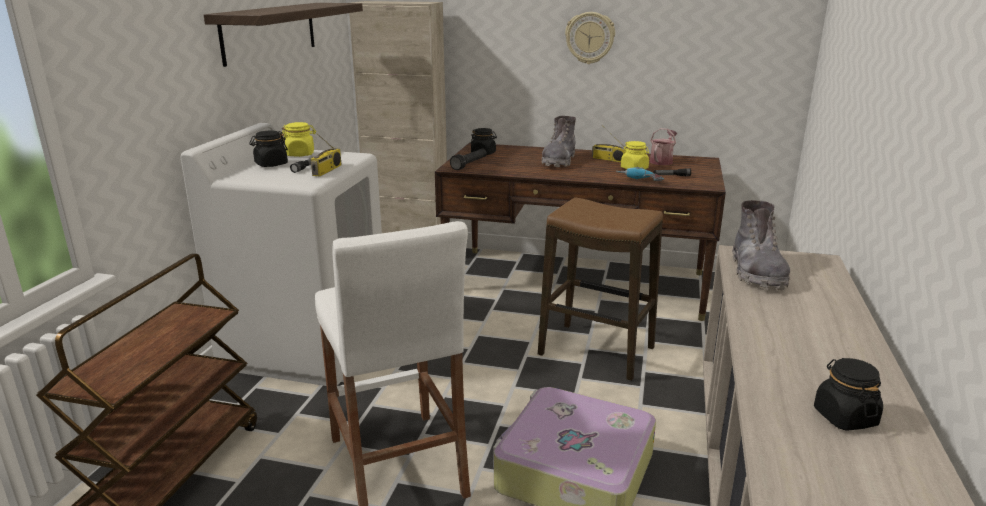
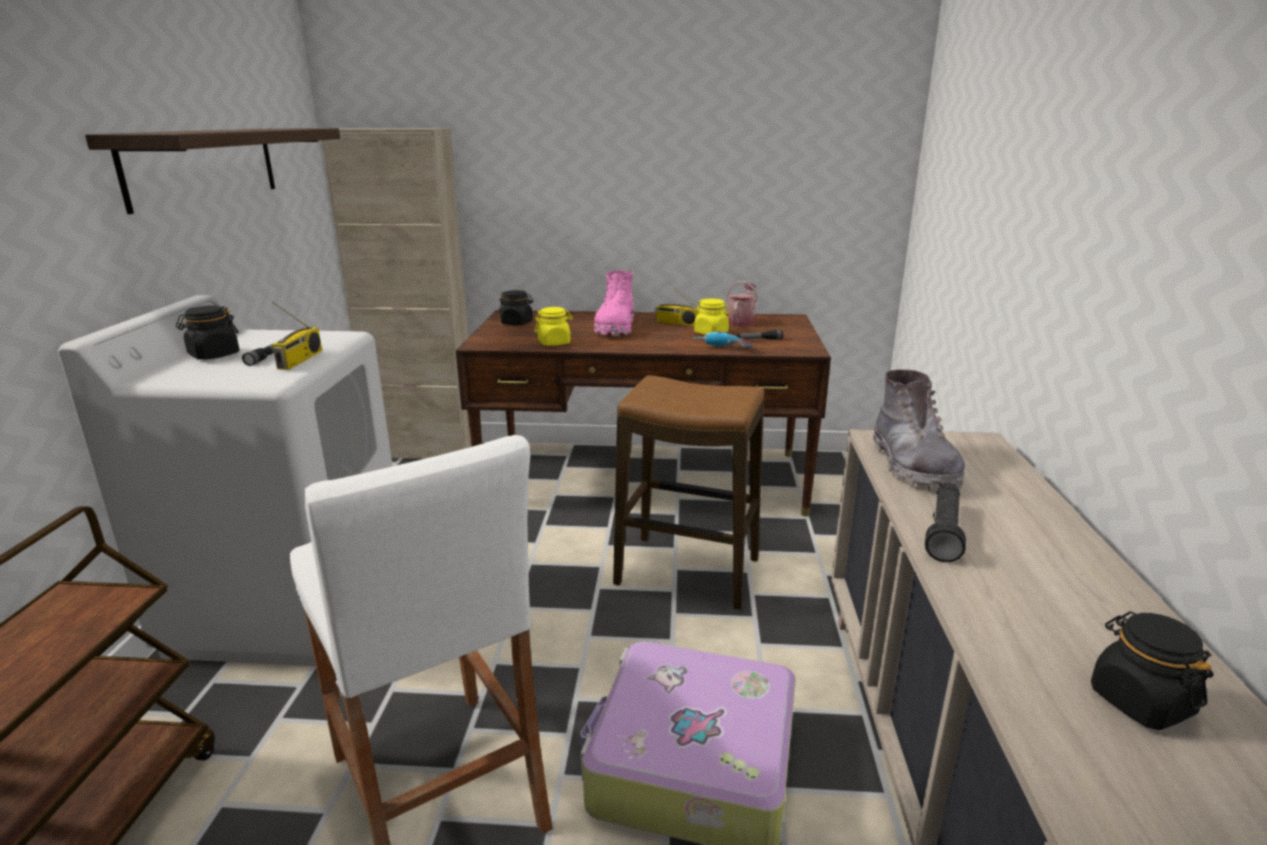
camera: 10 degrees left, 0 degrees up
(300, 154) = (261, 338): yellow jar -> yellow jar (554, 343)
(469, 164) = (501, 338): black flashlight -> black flashlight (944, 532)
(559, 161) = (615, 328): grey boot -> pink boot
(590, 38) = (642, 171): wall clock -> none

